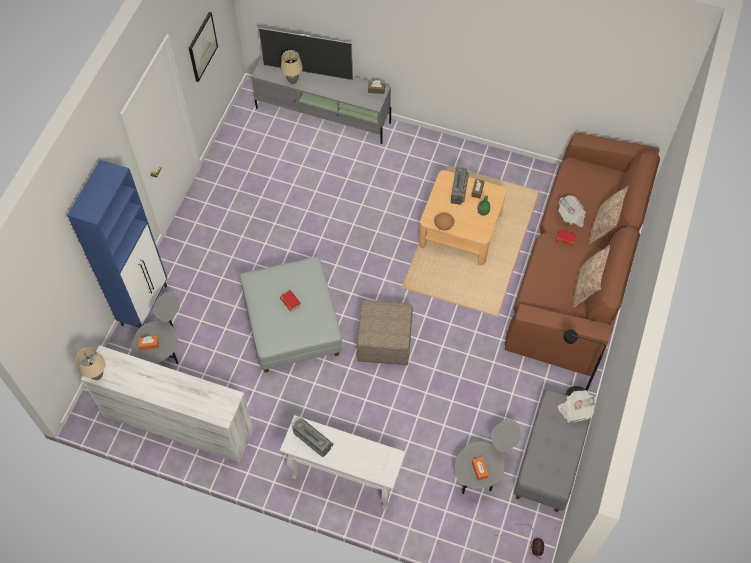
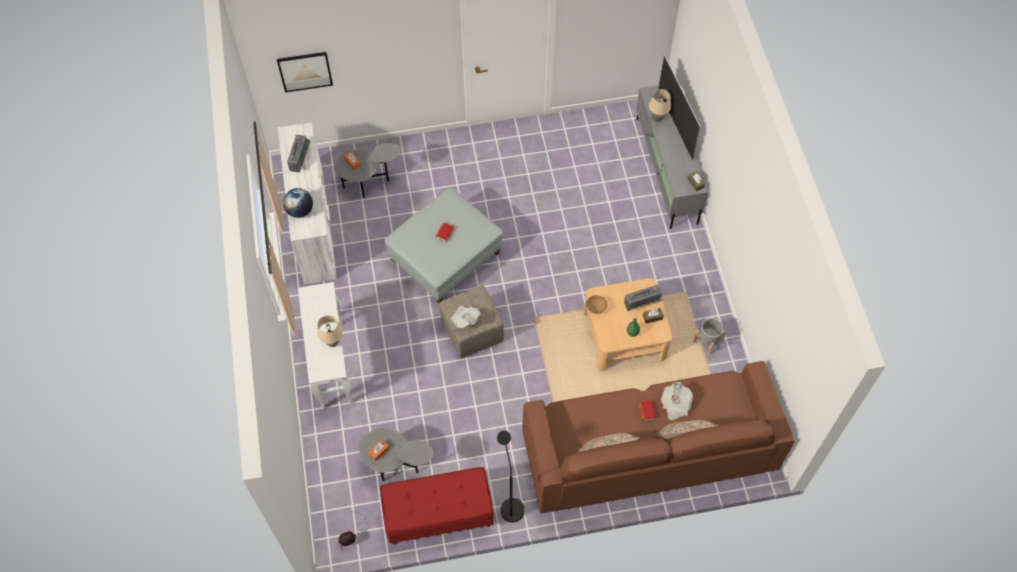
camera: 60 degrees right, 0 degrees up
(97, 375) = (286, 135): beige table lamp -> beige table lamp (332, 343)
(145, 305) = (400, 148): blue cabinet -> none
(199, 404) = (300, 211): none -> globe
(202, 46) = (604, 25): picture -> picture (305, 71)
(314, 439) = (320, 306): radio -> radio (301, 158)
(503, 175) = (708, 341): none -> grey planter
(549, 460) = (438, 515): grey bench -> red bench
(575, 410) = (476, 500): newspaper -> newspaper (465, 319)

